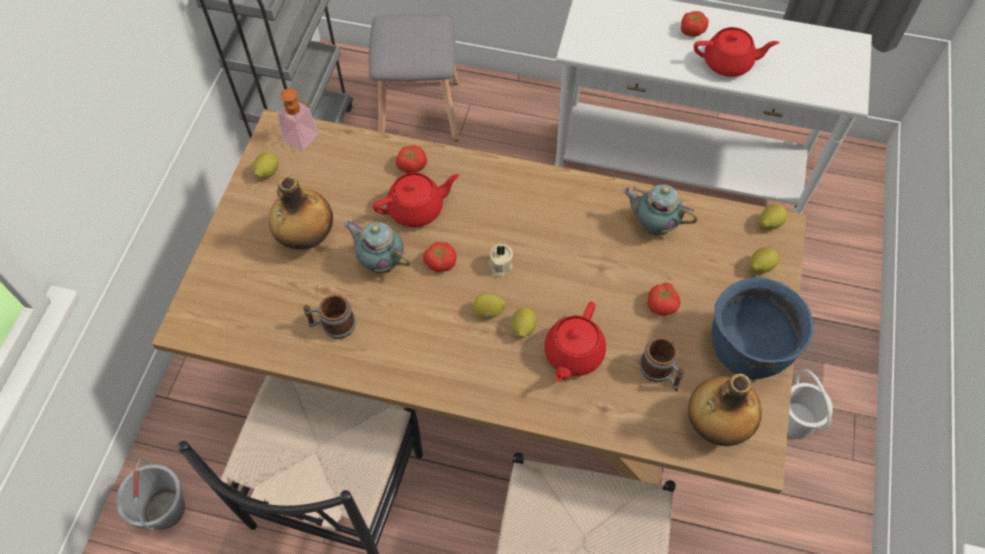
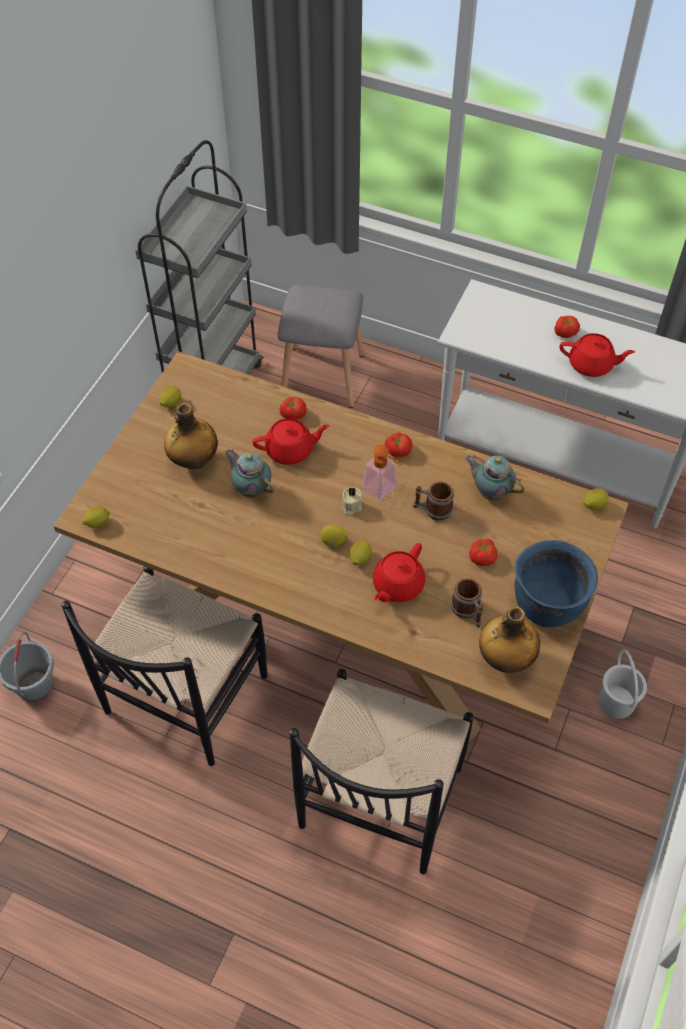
camera: 10 degrees right, 5 degrees down
(306, 140) = (208, 381): soap dispenser -> soap dispenser (383, 490)
(332, 326) = (202, 533): mug -> mug (432, 509)
(440, 262) = (301, 496): tomato -> tomato (398, 450)
(760, 266) = (576, 539): lemon -> lemon (97, 523)

